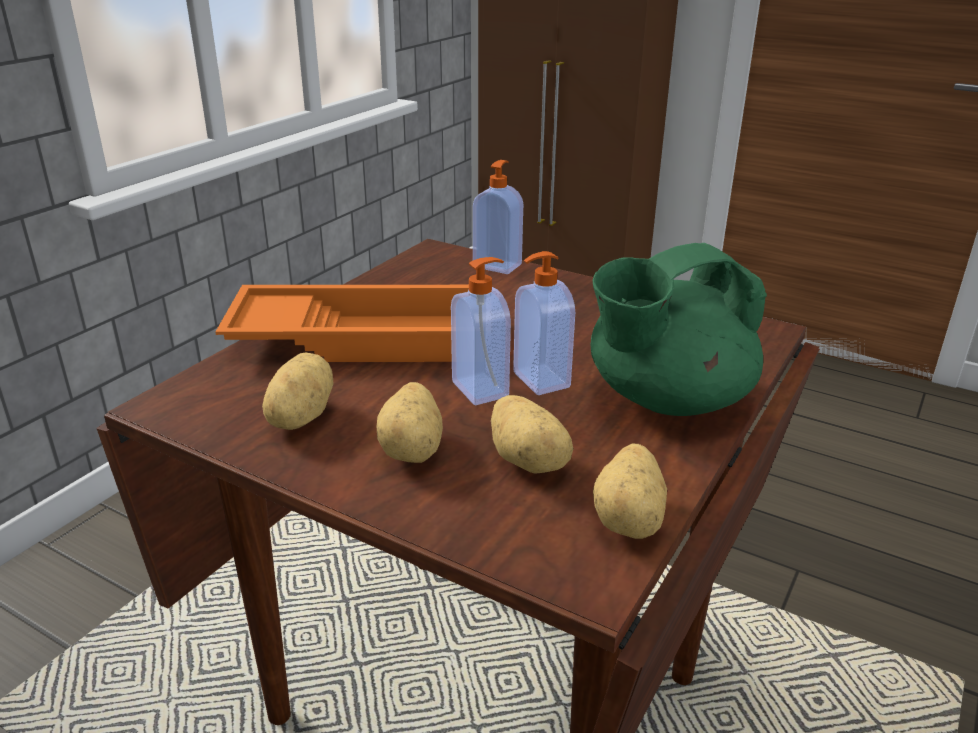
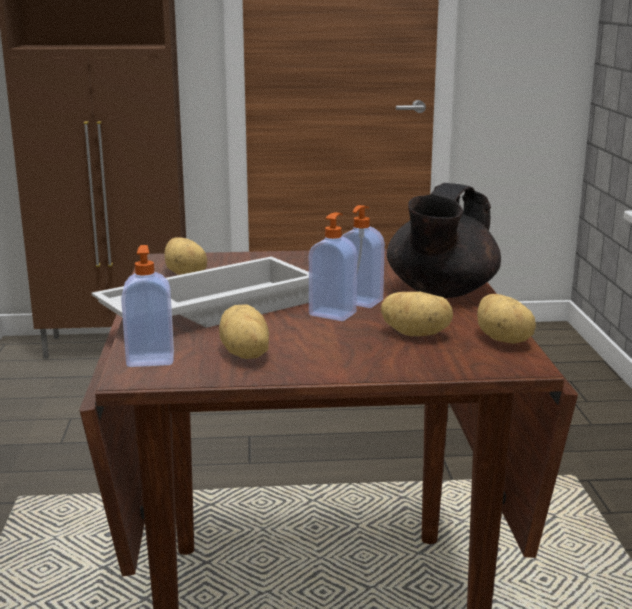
camera: 35 degrees left, 10 degrees down
(366, 336) = (209, 309): orange tray -> white tray
(414, 449) = (344, 347): potato -> potato (186, 274)
(498, 265) = (228, 257): soap dispenser -> soap dispenser (150, 359)
(666, 399) = (441, 292): green teapot -> black teapot

